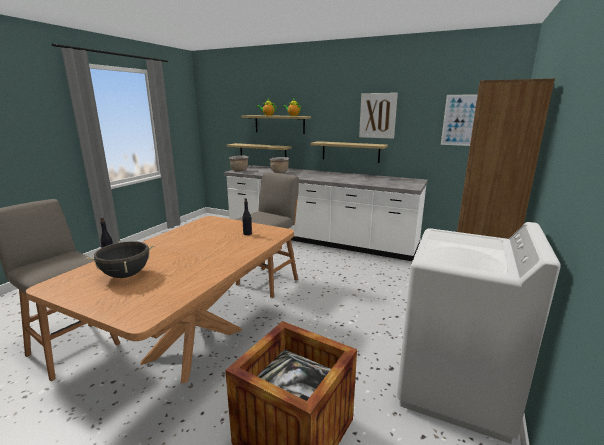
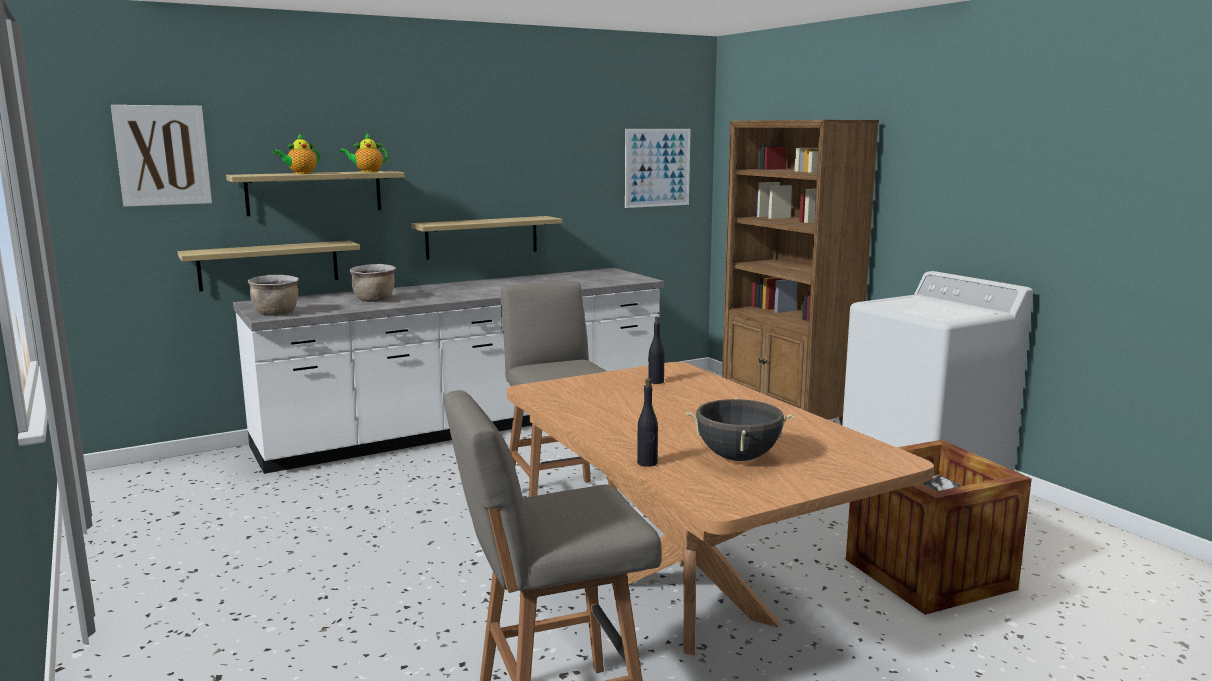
camera: 55 degrees left, 5 degrees down
(377, 115) = (526, 165): picture -> picture (162, 155)

